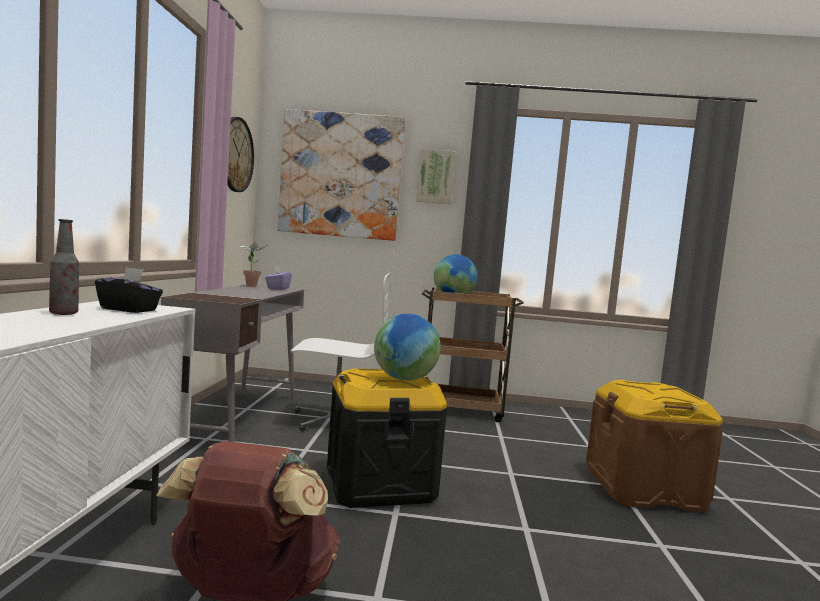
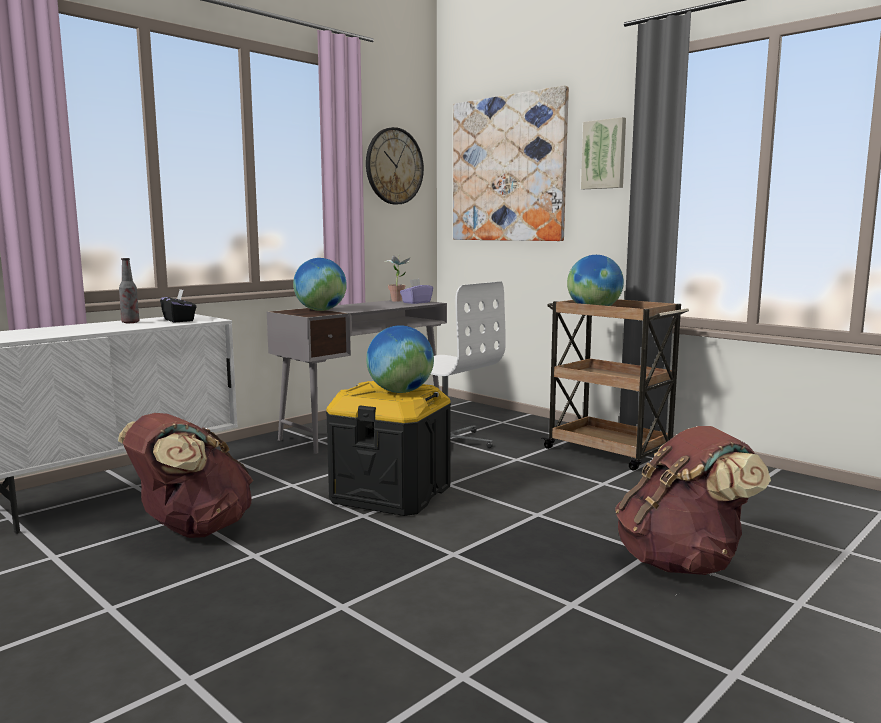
camera: 40 degrees right, 5 degrees up
(221, 296) = (321, 310): none -> globe
(644, 488) = (682, 563): brown storage box -> brown backpack

